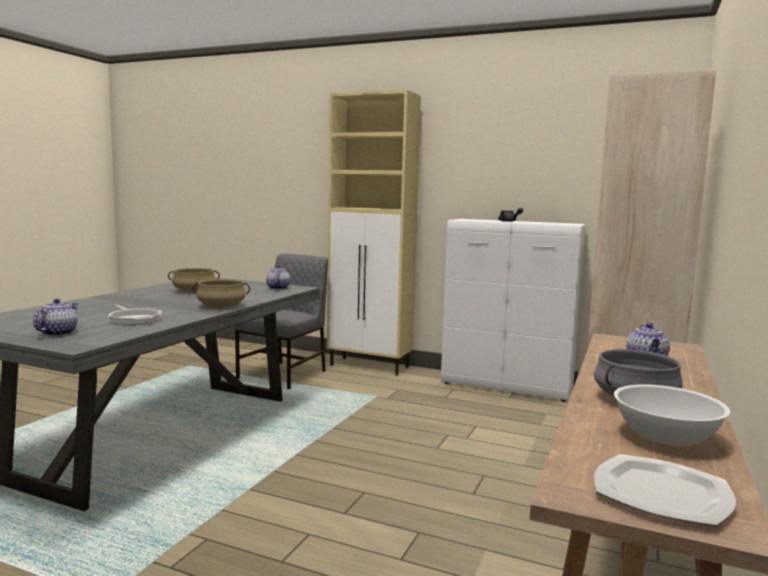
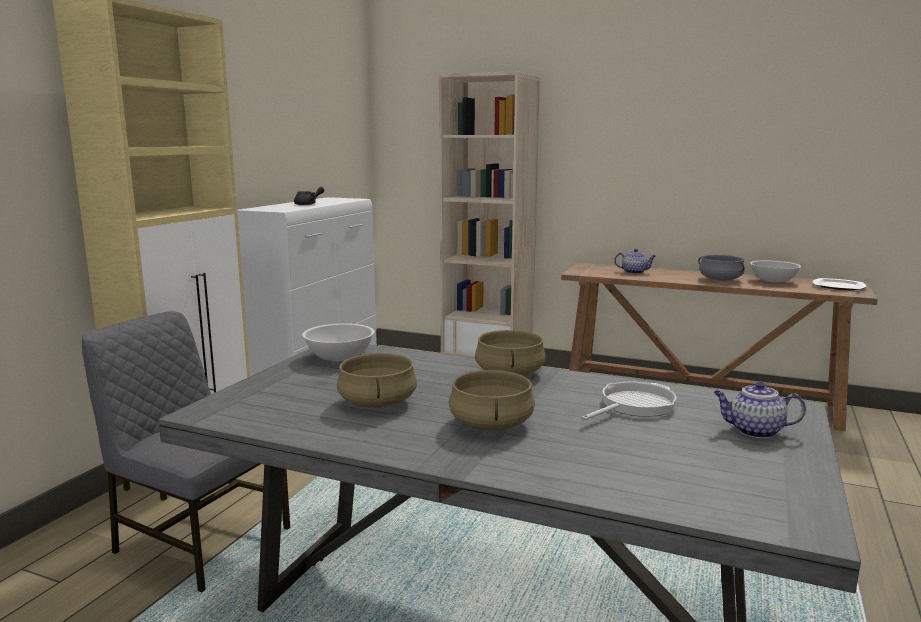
camera: 90 degrees left, 5 degrees up
(142, 301) = (492, 424): none -> beige cooking pot
(278, 288) = (339, 357): teapot -> white bowl

